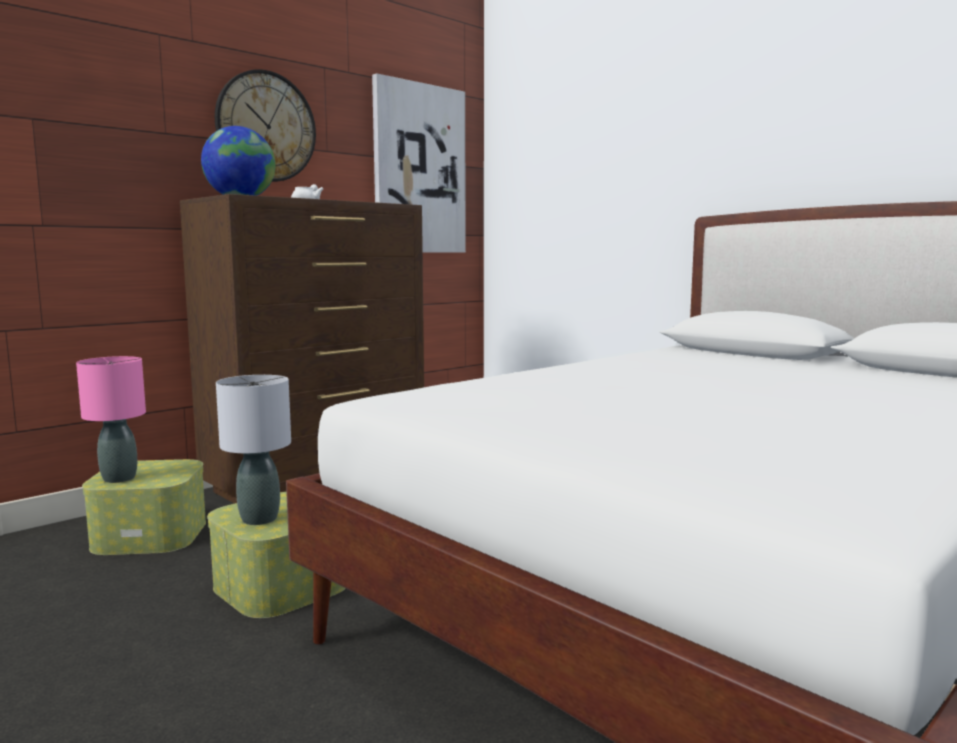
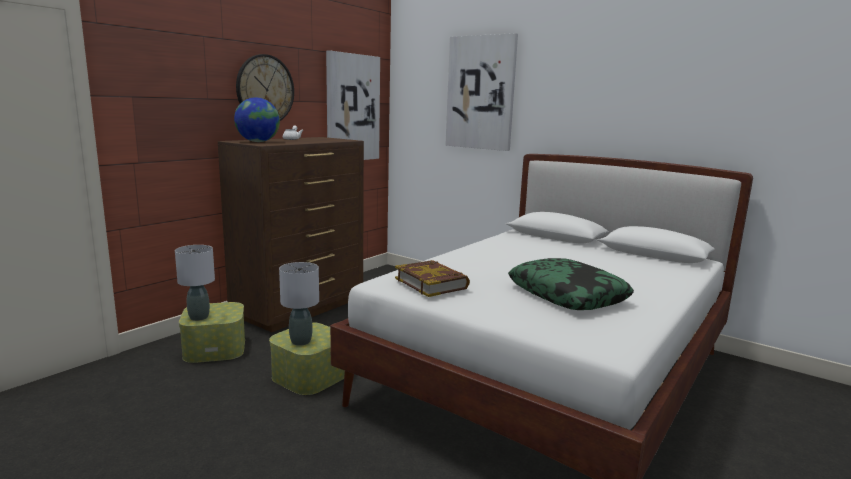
camera: 10 degrees left, 5 degrees up
(119, 478) = (199, 317): pink table lamp -> grey table lamp
(473, 399) = (431, 283): none -> book
(622, 128) = (480, 93): none -> picture
(757, 421) = (567, 295): none -> pillow

